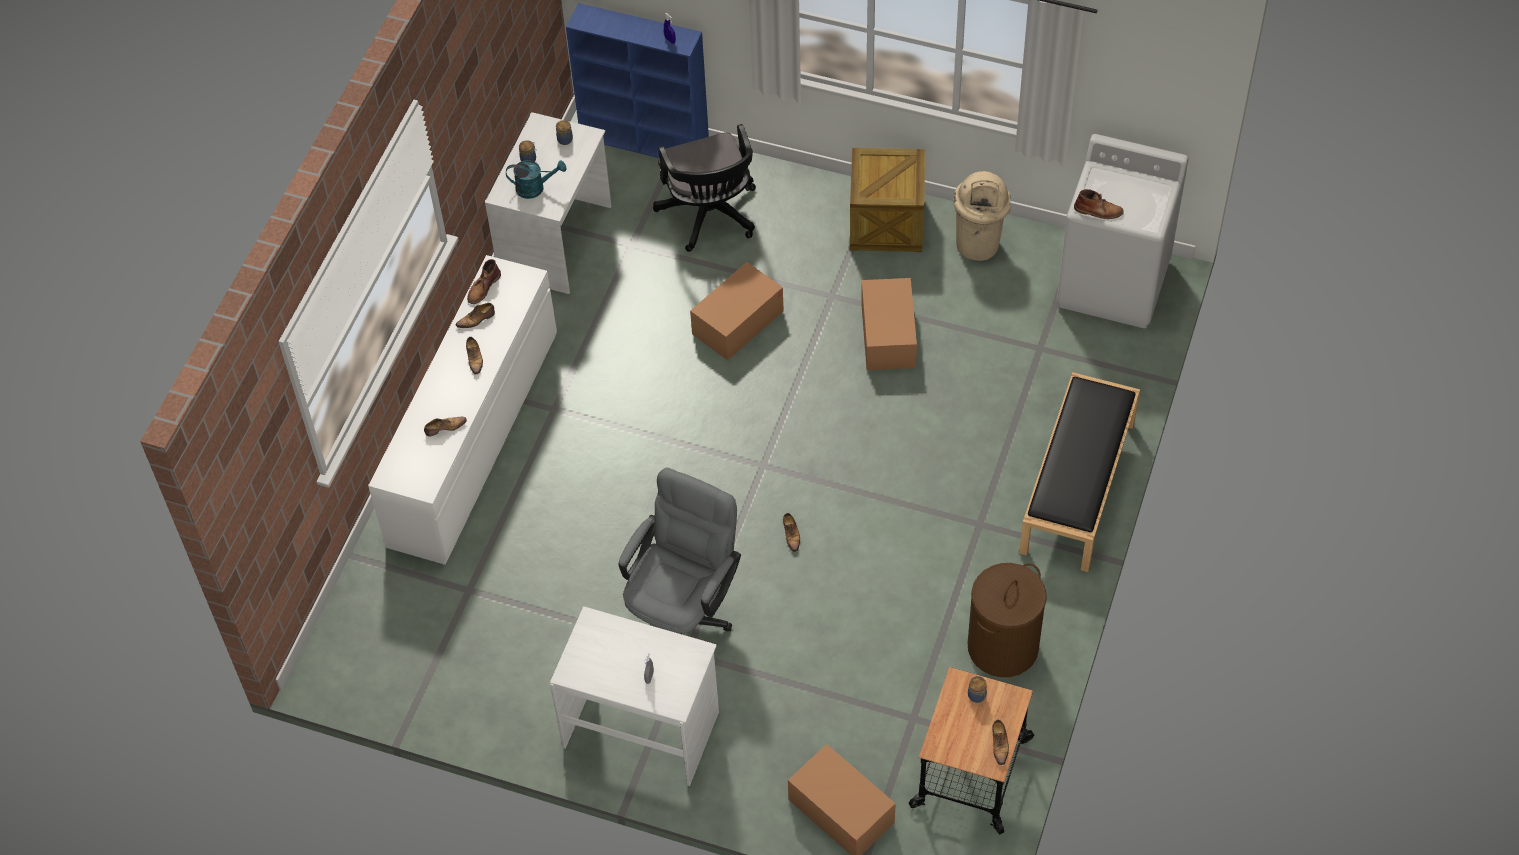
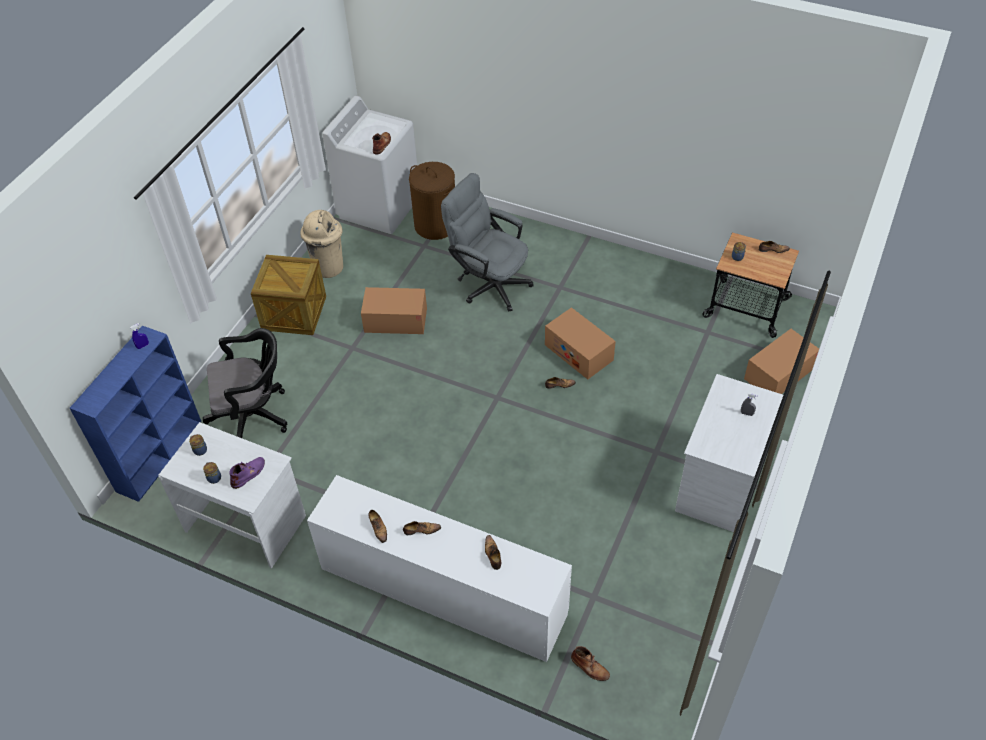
camera: 85 degrees left, 5 degrees down
(483, 287) = (343, 522): brown boot -> brown boot (590, 667)
(535, 188) = (248, 473): turquoise watering can -> purple boot
(683, 613) = (621, 452): grey office chair -> grey office chair (489, 283)
(738, 322) = (363, 404): cardboard box -> cardboard box (579, 352)
(1003, 647) = (654, 285): brown laundry basket -> brown laundry basket (436, 225)
(1078, 488) = (537, 239): black bench -> none

